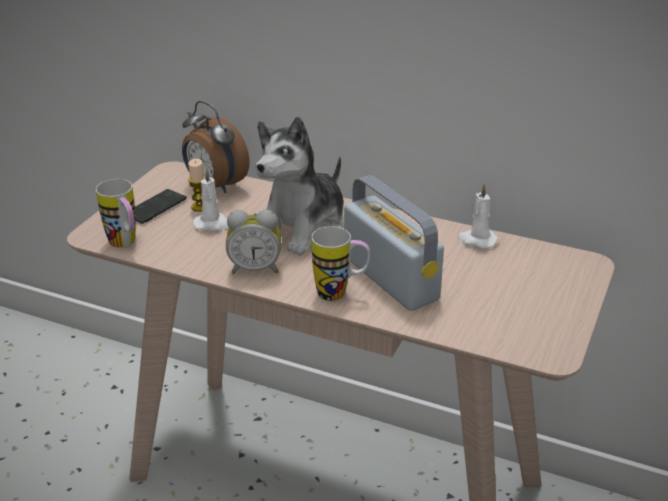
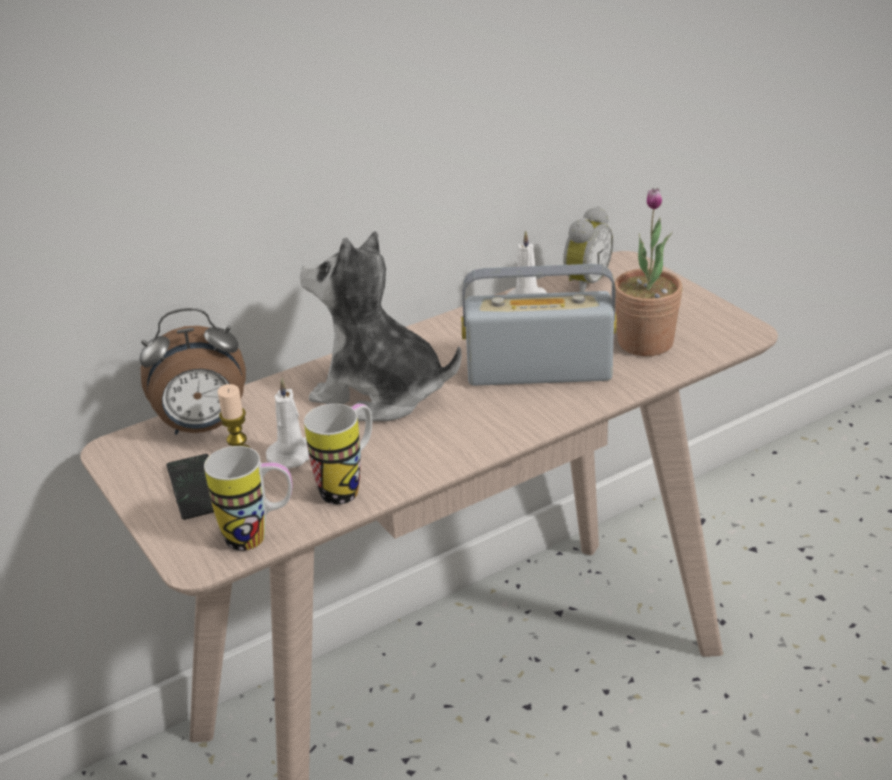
camera: 55 degrees left, 0 degrees up
(255, 268) = (428, 452): alarm clock -> alarm clock (584, 284)
(304, 228) = (380, 393): plush toy -> plush toy turned 135 degrees clockwise
(341, 293) = (536, 411): mug -> mug (348, 486)
(480, 310) = (645, 342): none -> potted plant

